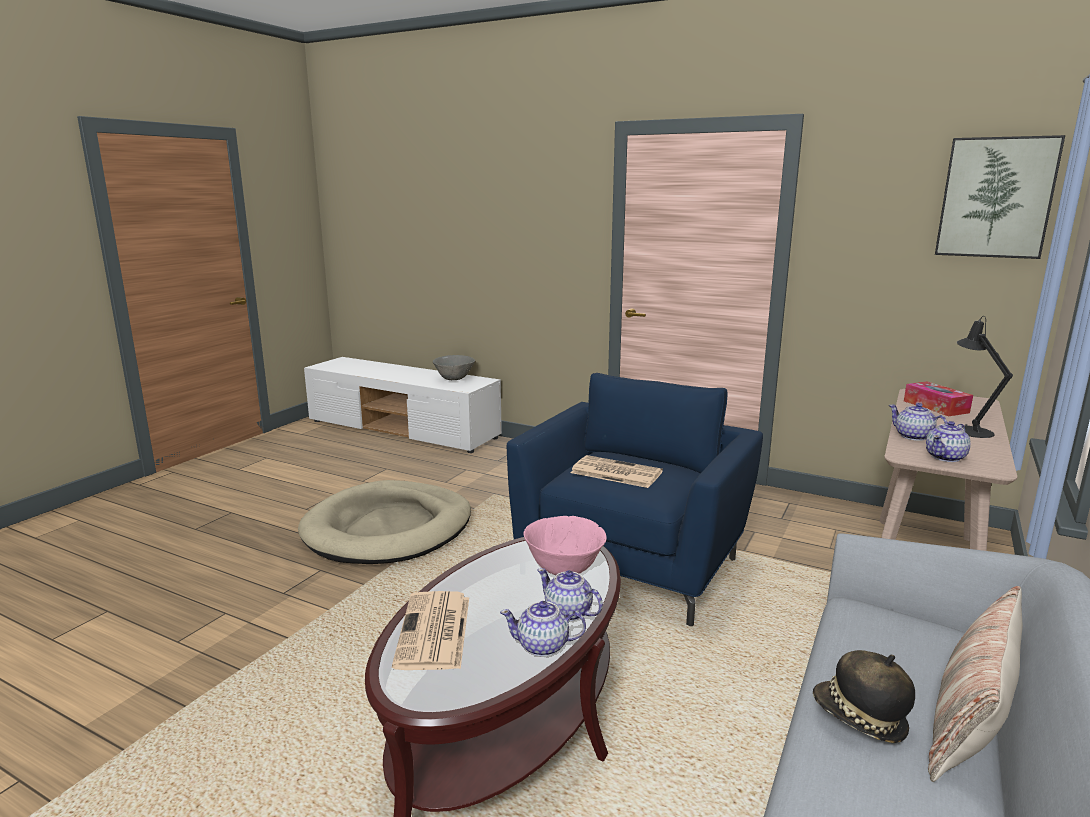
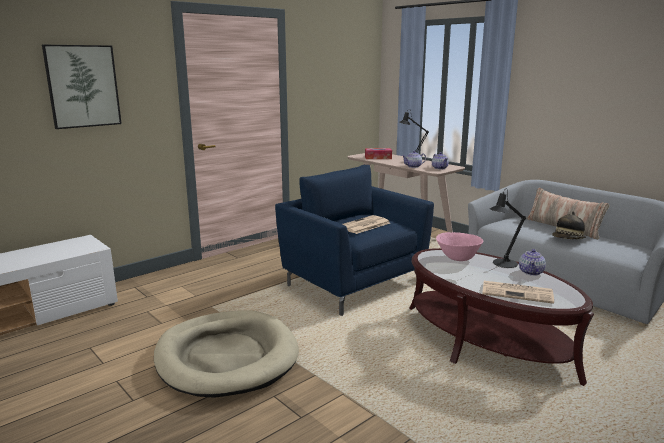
camera: 70 degrees left, 0 degrees up
(454, 379) = (55, 248): grey bowl -> none
(568, 613) = (502, 264): teapot -> black table lamp
(996, 198) = (358, 58): picture -> picture (83, 86)

